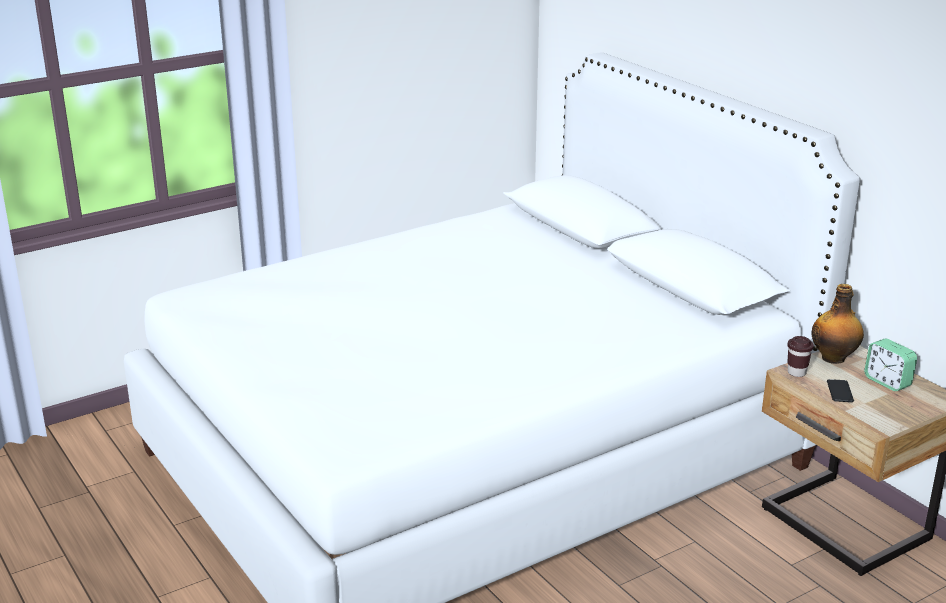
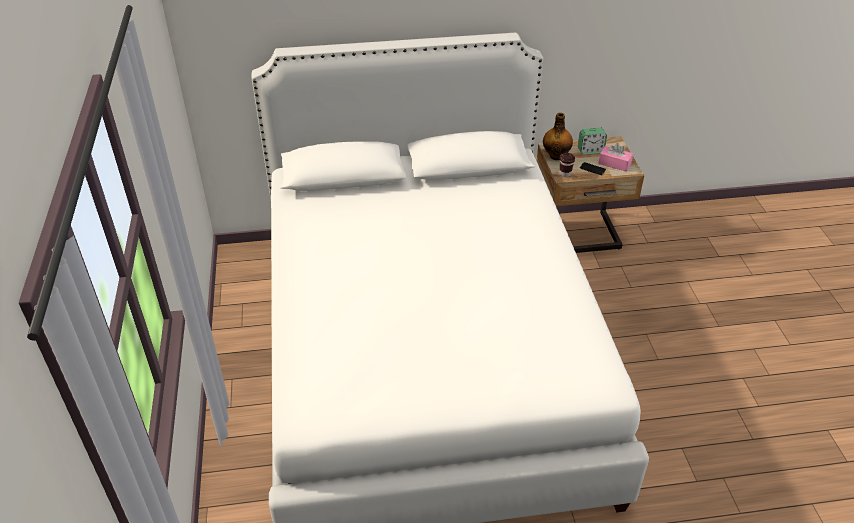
camera: 65 degrees left, 15 degrees up
(880, 407) = (614, 164): none -> pink tissue box

